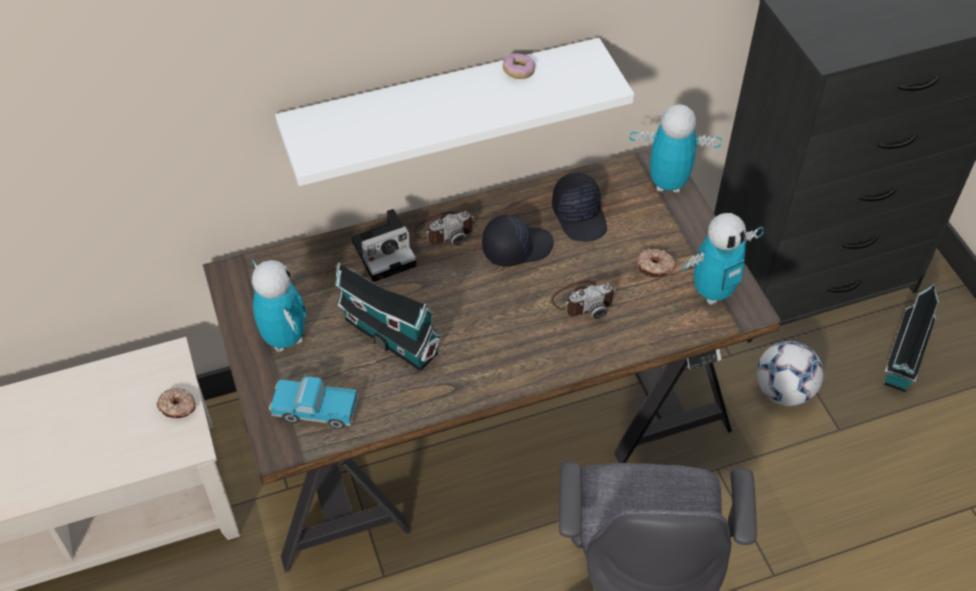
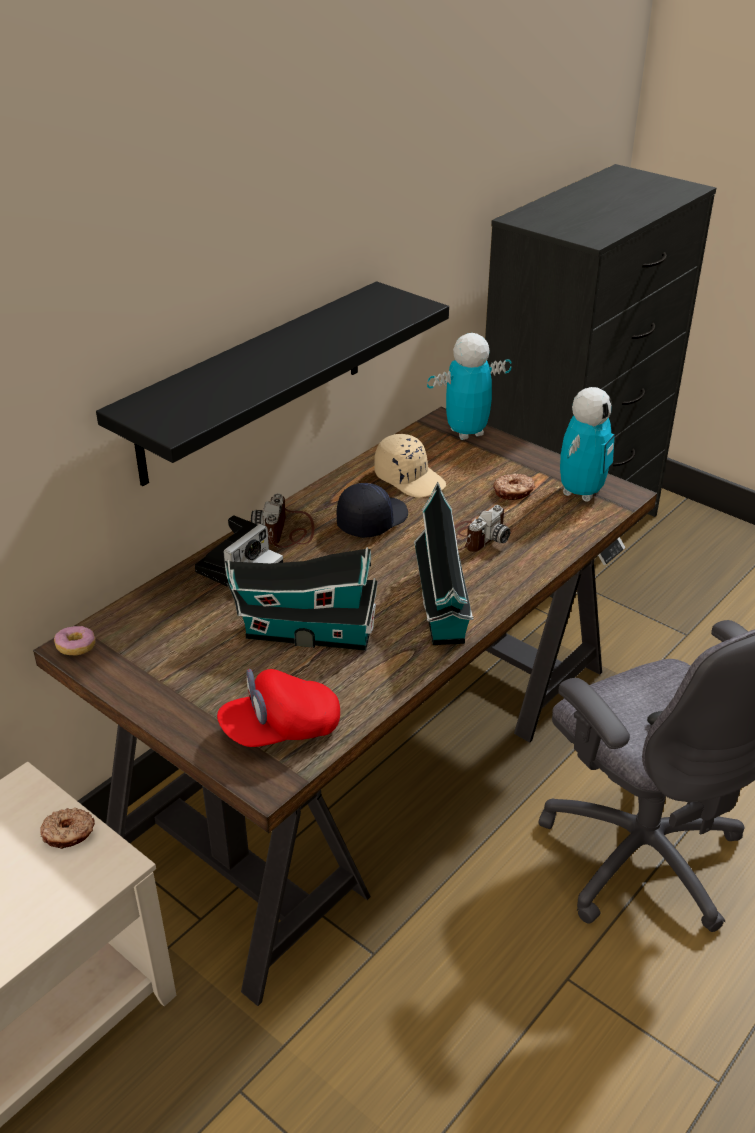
camera: 30 degrees left, 15 degrees down
(284, 338) = (189, 679): toy robot -> none
(315, 411) = (281, 729): toy truck -> red cap
(443, 105) = (253, 382): white shelf -> black shelf
(444, 230) = (287, 531): camera -> camera turned 150 degrees clockwise
(518, 72) = (326, 318): donut -> donut (76, 647)
(580, 216) = (410, 478): black cap -> beige cap
(783, 391) = (617, 624): football -> none
(903, 360) = (689, 565): toy house -> toy house (441, 609)

